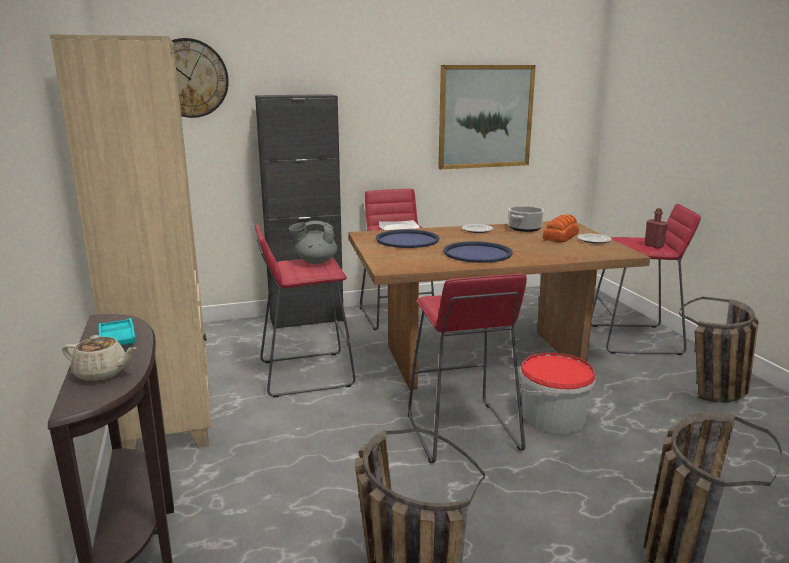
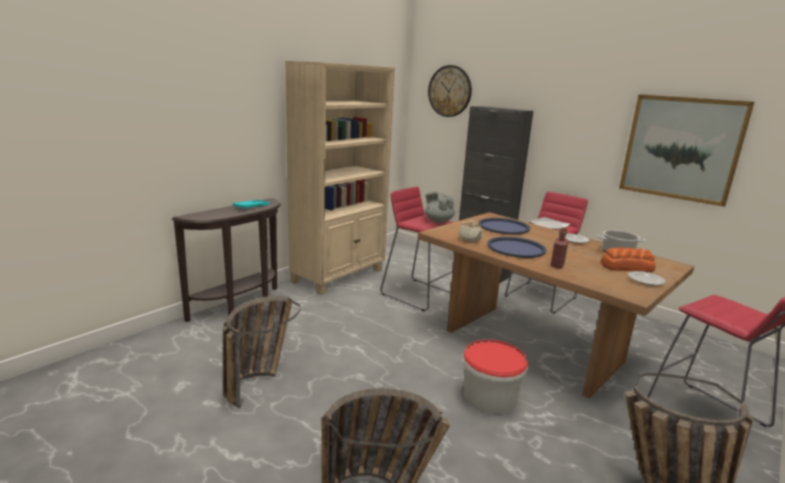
camera: 55 degrees right, 0 degrees up
(102, 373) = (216, 213): beige teapot -> beige teapot (470, 239)
(461, 432) = (420, 363): red stool -> none
(654, 246) = (736, 317): red bottle -> red bottle (557, 265)

